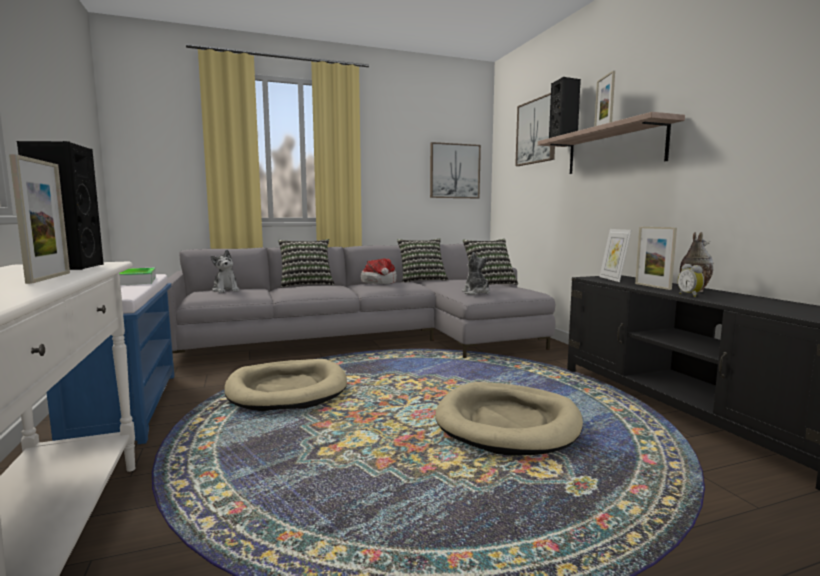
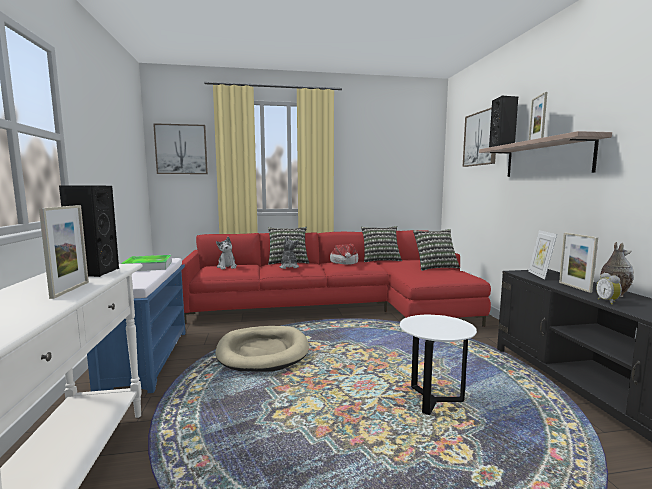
camera: 10 degrees right, 0 degrees up
(374, 339) = (339, 307): grey sofa -> red sofa
(454, 171) = (411, 170): picture -> picture (181, 149)
(476, 293) = (421, 276): plush toy -> plush toy (289, 267)
(508, 423) = (433, 401): beige dog bed -> white side table

